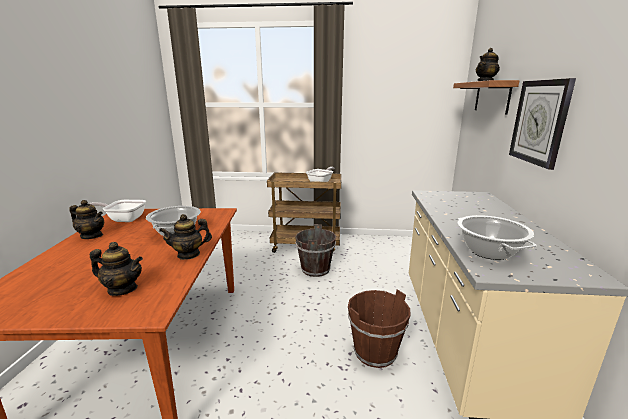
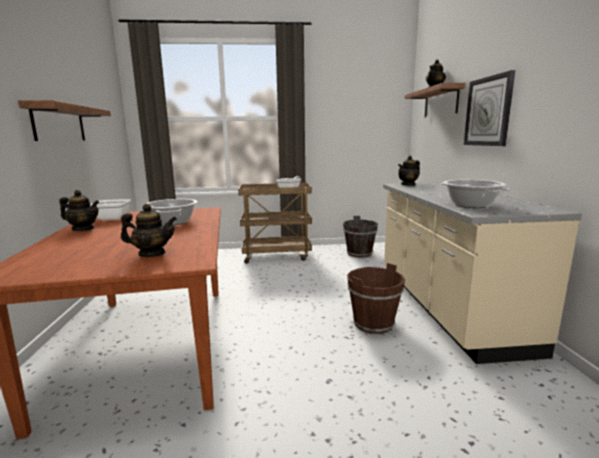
camera: 10 degrees left, 5 degrees down
(84, 123) = (59, 123): none -> shelf
(189, 254) = (199, 233): teapot -> teapot (408, 184)
(316, 269) = (294, 272): brown bucket -> brown bucket (359, 253)

